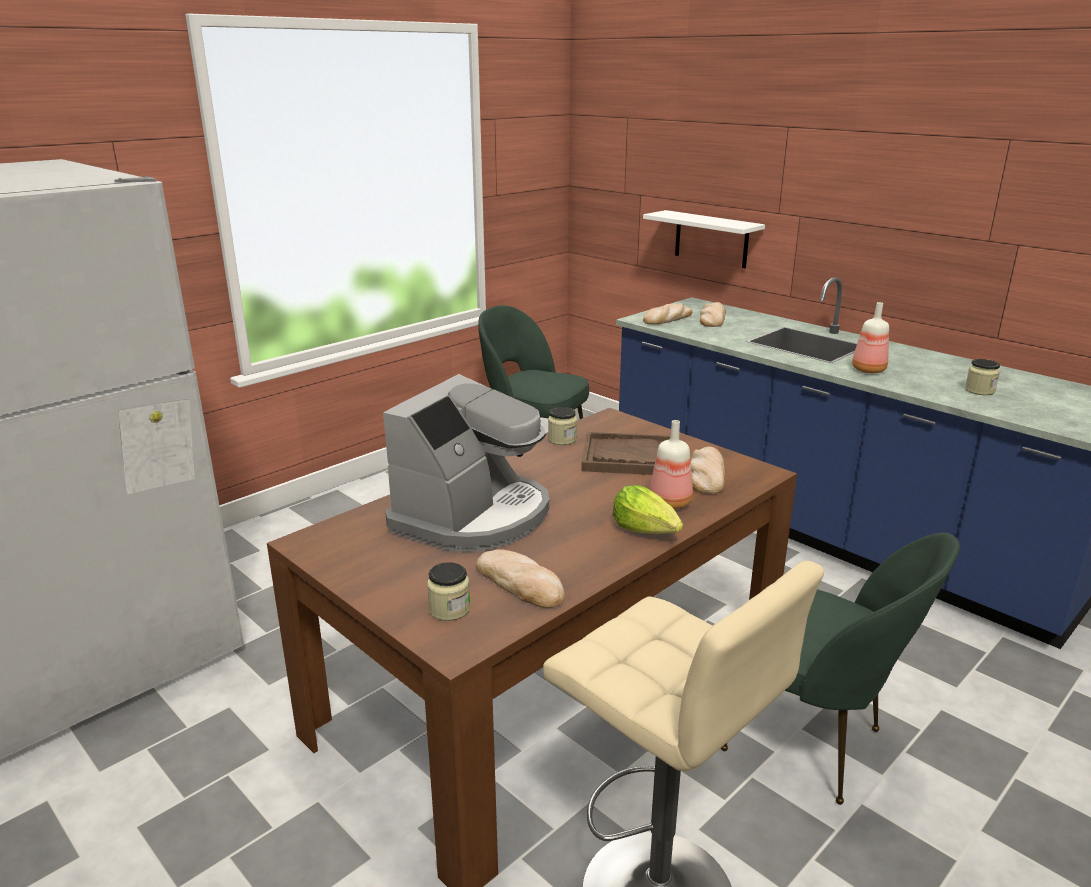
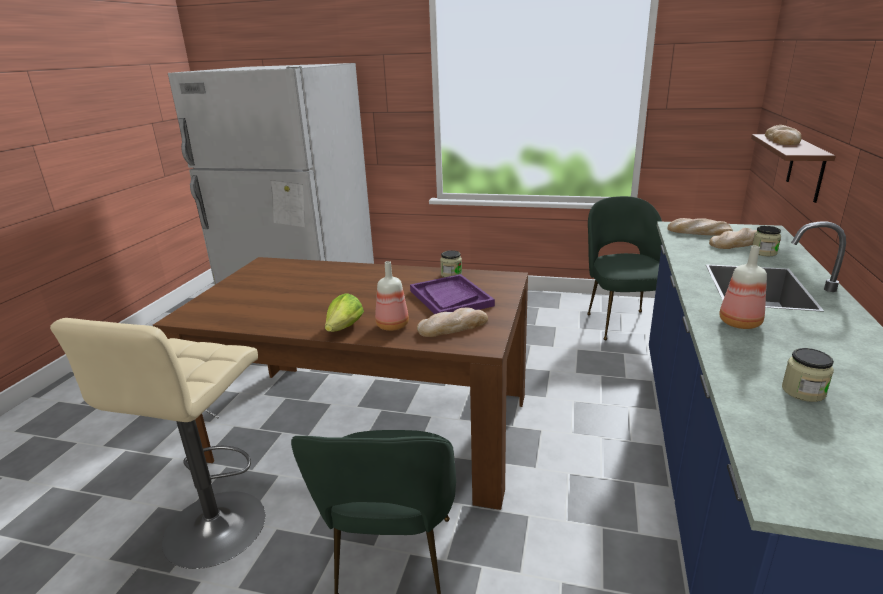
camera: 60 degrees right, 0 degrees up
(449, 609) = (216, 306): jar -> jar (763, 252)
(473, 516) = (320, 283): coffee machine -> none
(520, 583) = (253, 313): bread -> bread (782, 140)
(630, 457) = (450, 298): brown tray -> purple tray
(711, 239) = (806, 167): white shelf -> brown shelf

